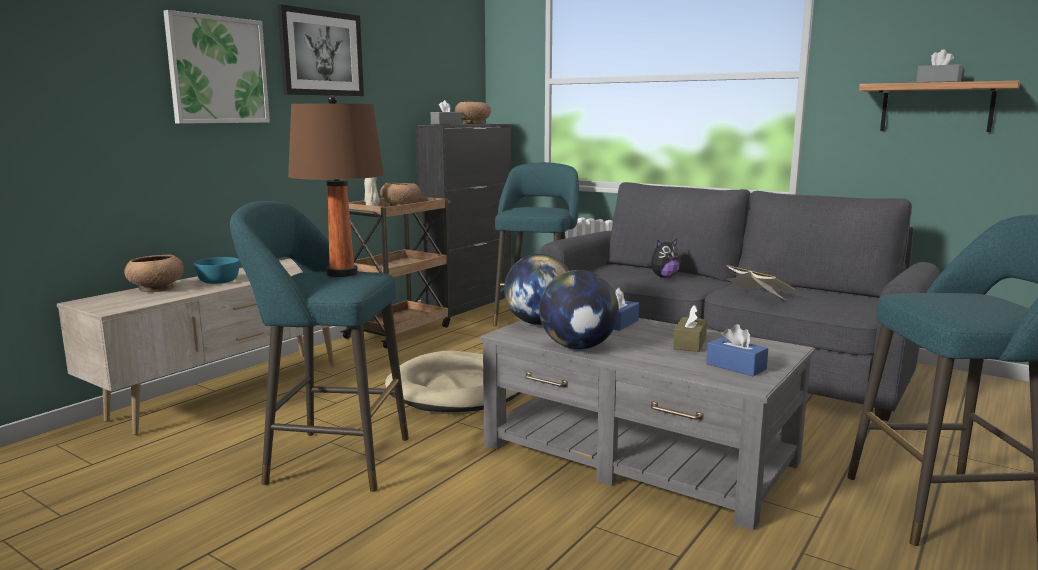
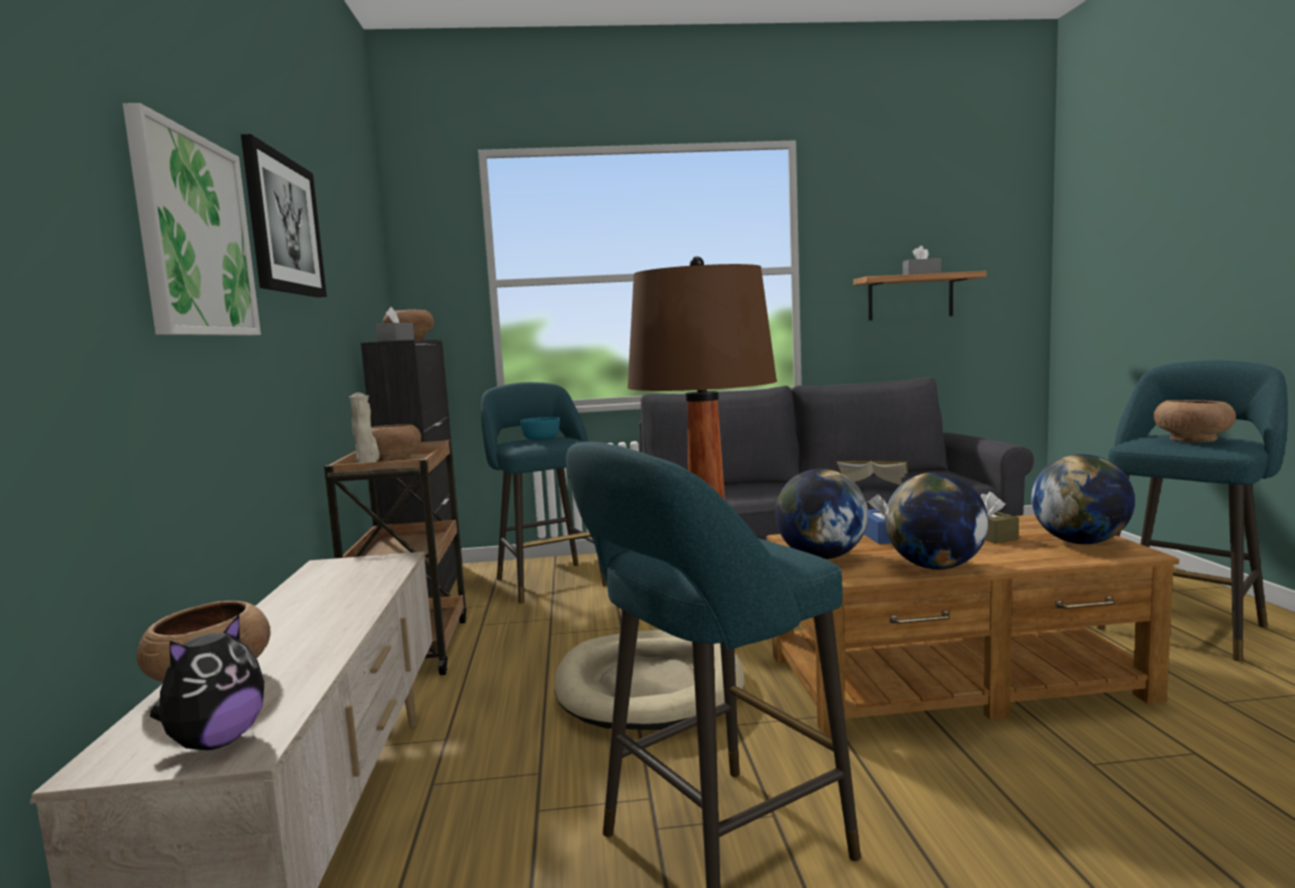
camera: 40 degrees left, 5 degrees down
(218, 281) = (300, 631): turquoise bowl -> turquoise bowl (541, 438)
(639, 454) = (954, 677): grey coffee table -> brown coffee table
(664, 277) = (749, 490): plush toy -> plush toy (216, 742)
(736, 366) = (1080, 542): blue tissue box -> globe
(962, 302) = (1192, 439): none -> brown bowl

